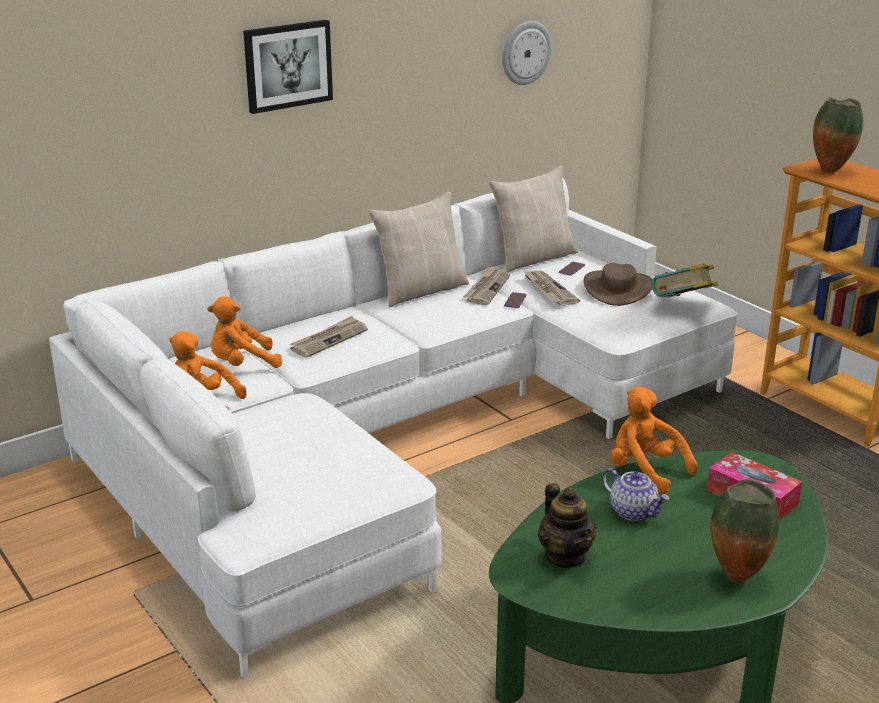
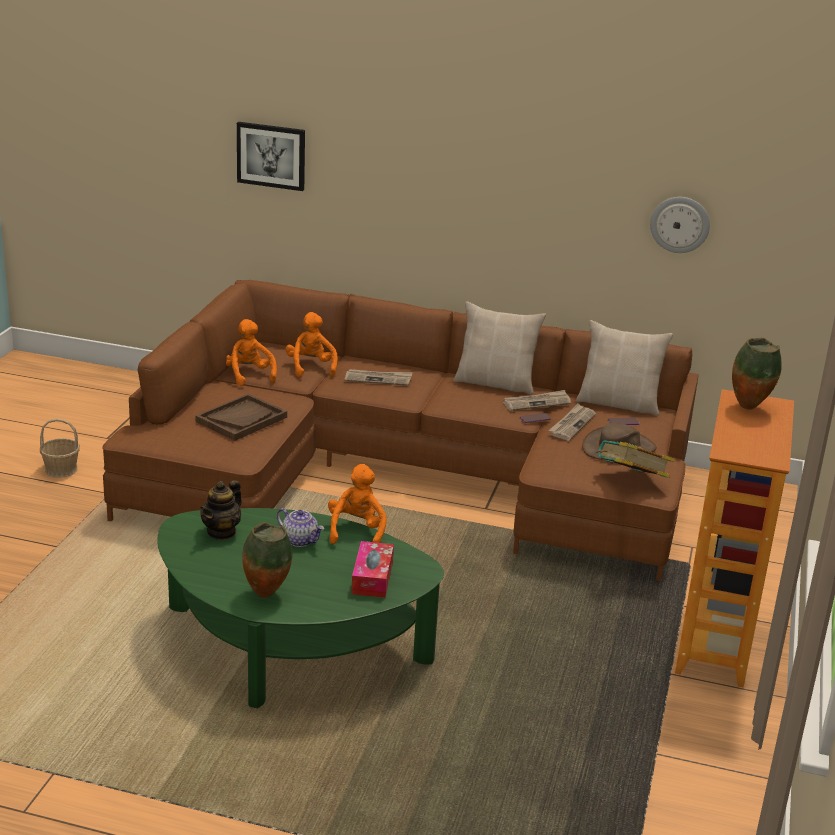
camera: 50 degrees right, 0 degrees up
(56, 671) = (61, 469): none -> basket
(242, 364) = (311, 367): orange plush toy -> orange plush toy turned 45 degrees clockwise
(287, 65) = (440, 171): picture -> picture (271, 155)
(312, 447) = (241, 419): none -> brown tray
(397, 435) = (405, 475): white sofa -> brown sofa
(633, 511) = (300, 540): teapot -> teapot turned 60 degrees counterclockwise

